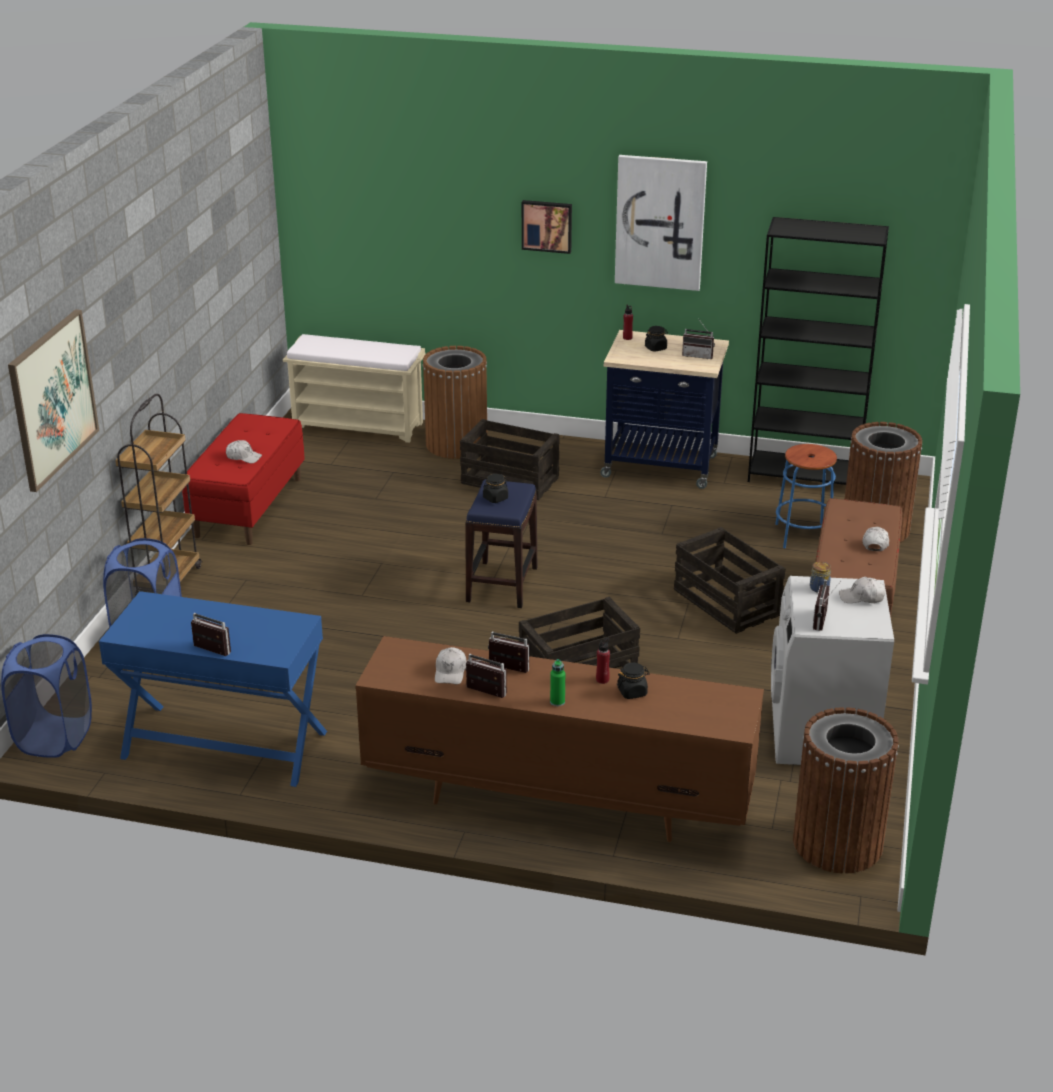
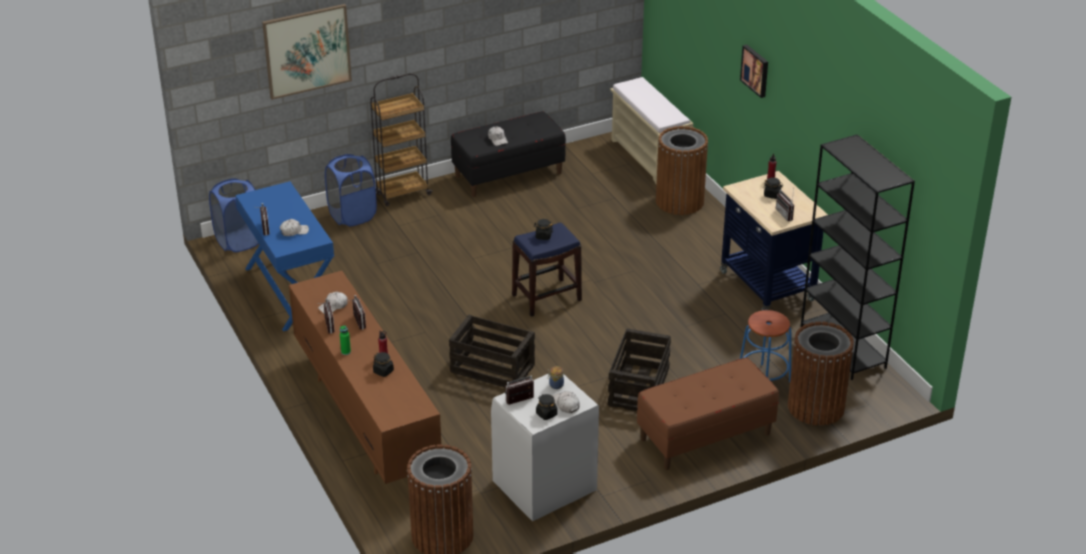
camera: 50 degrees right, 5 degrees up
(248, 507) = (508, 174): red bench -> black bench
(509, 480) = (665, 241): crate -> none
(660, 222) = (807, 102): picture -> none
(865, 615) = (546, 414): none -> black jar
(875, 543) = (712, 399): white cap -> white cap (294, 231)

